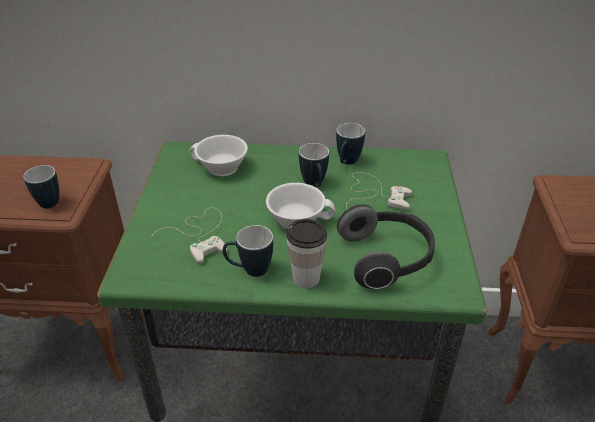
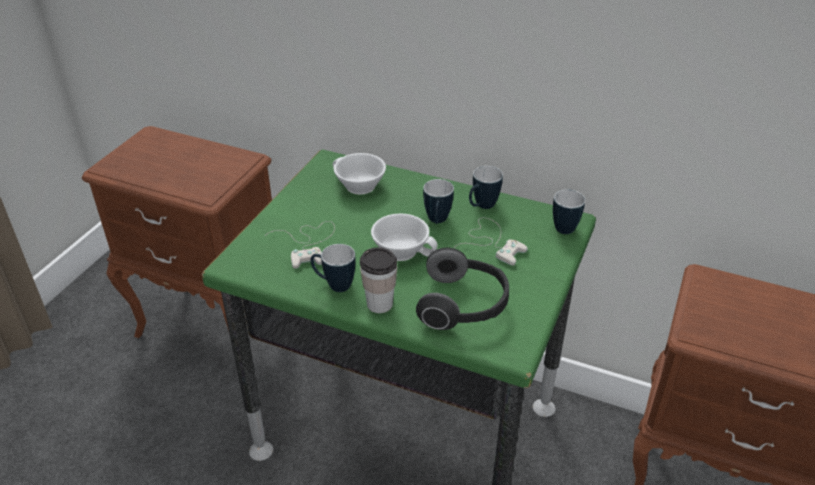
camera: 20 degrees right, 0 degrees up
(50, 200) = (202, 184): mug -> mug (564, 225)

